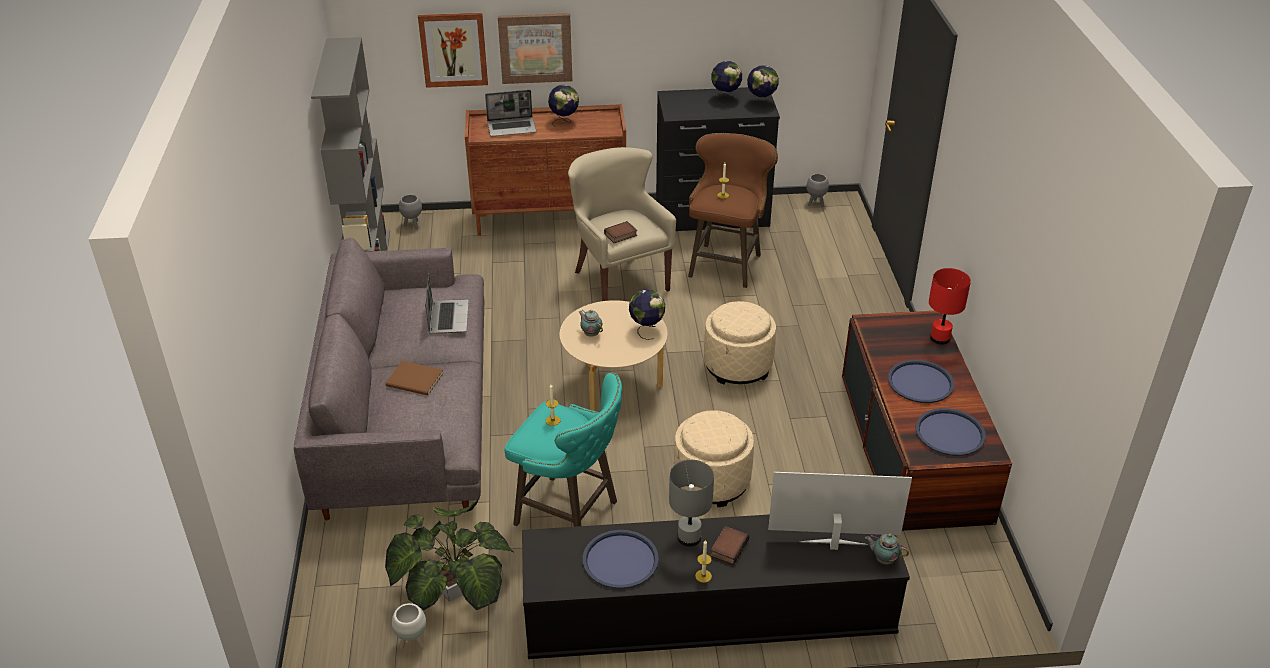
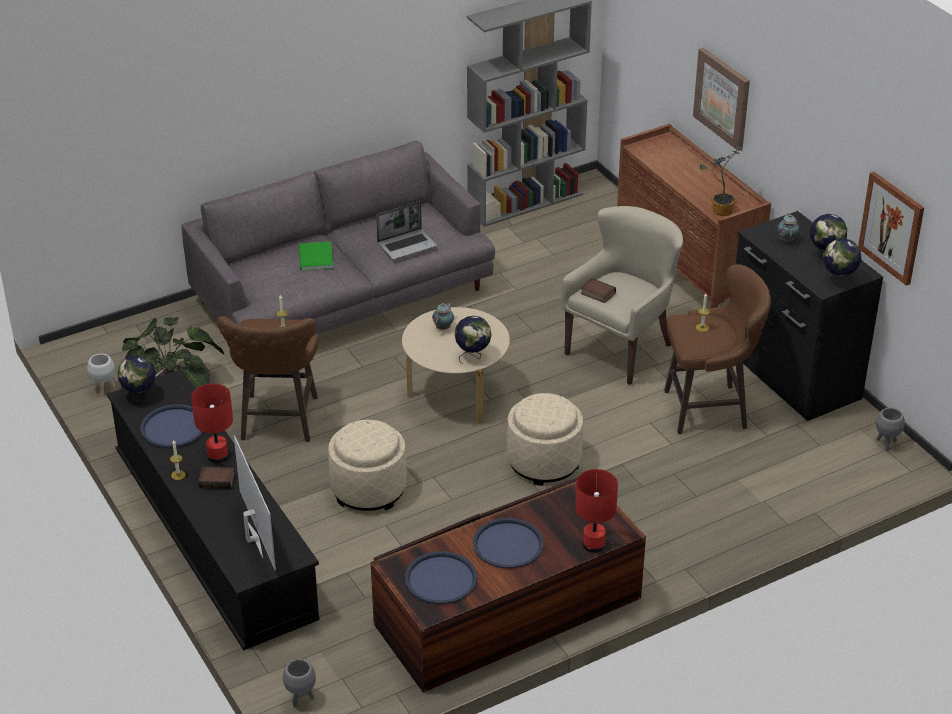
camera: 65 degrees right, 0 degrees up
(412, 225) = (603, 203): grey planter -> grey planter (300, 699)
(415, 381) = (314, 258): brown book -> green book
(453, 49) = (672, 59): picture -> picture (892, 227)
(512, 127) = (671, 160): laptop -> none
(564, 122) = (711, 184): globe -> globe (140, 396)
(570, 515) = (278, 421): turquoise stool -> brown stool
(603, 129) = (719, 210): none -> potted plant
(689, 538) = (217, 456): grey table lamp -> red table lamp
(883, 559) = (249, 573): teapot -> teapot (786, 239)

